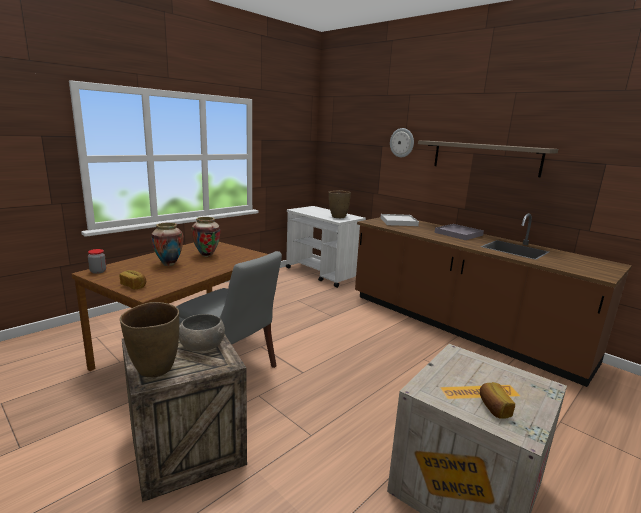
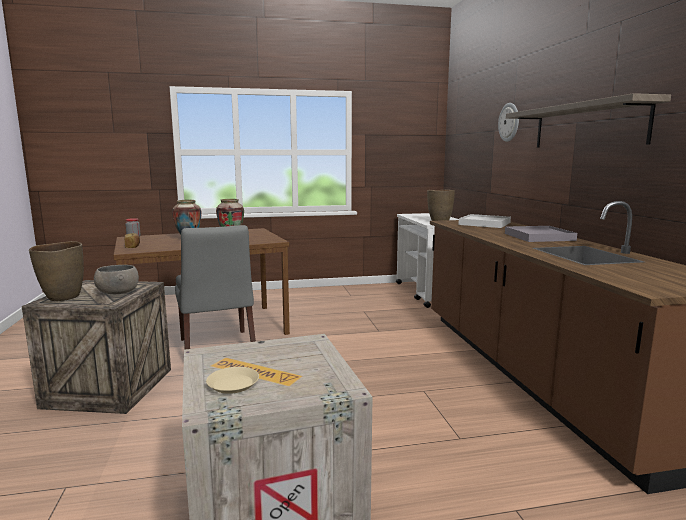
camera: 35 degrees right, 5 degrees down
(493, 408) = (233, 384): bread -> beige plate

